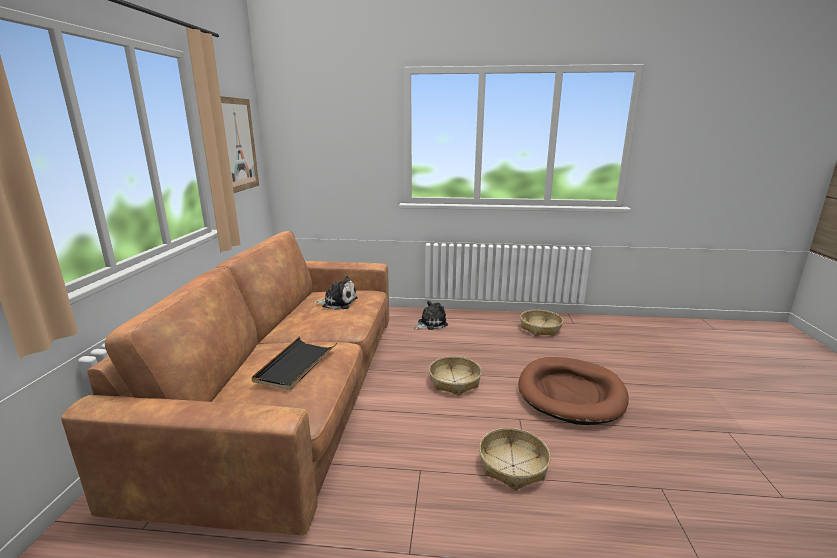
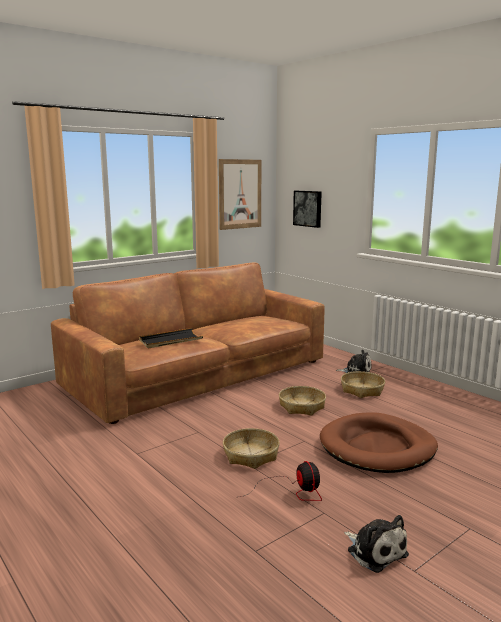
camera: 45 degrees right, 5 degrees down
(320, 159) = (308, 208): none -> picture
(337, 302) = (256, 321): plush toy -> plush toy (375, 551)
(540, 328) = (453, 405): basket -> basket (362, 390)
(608, 483) = (292, 491): none -> fan

